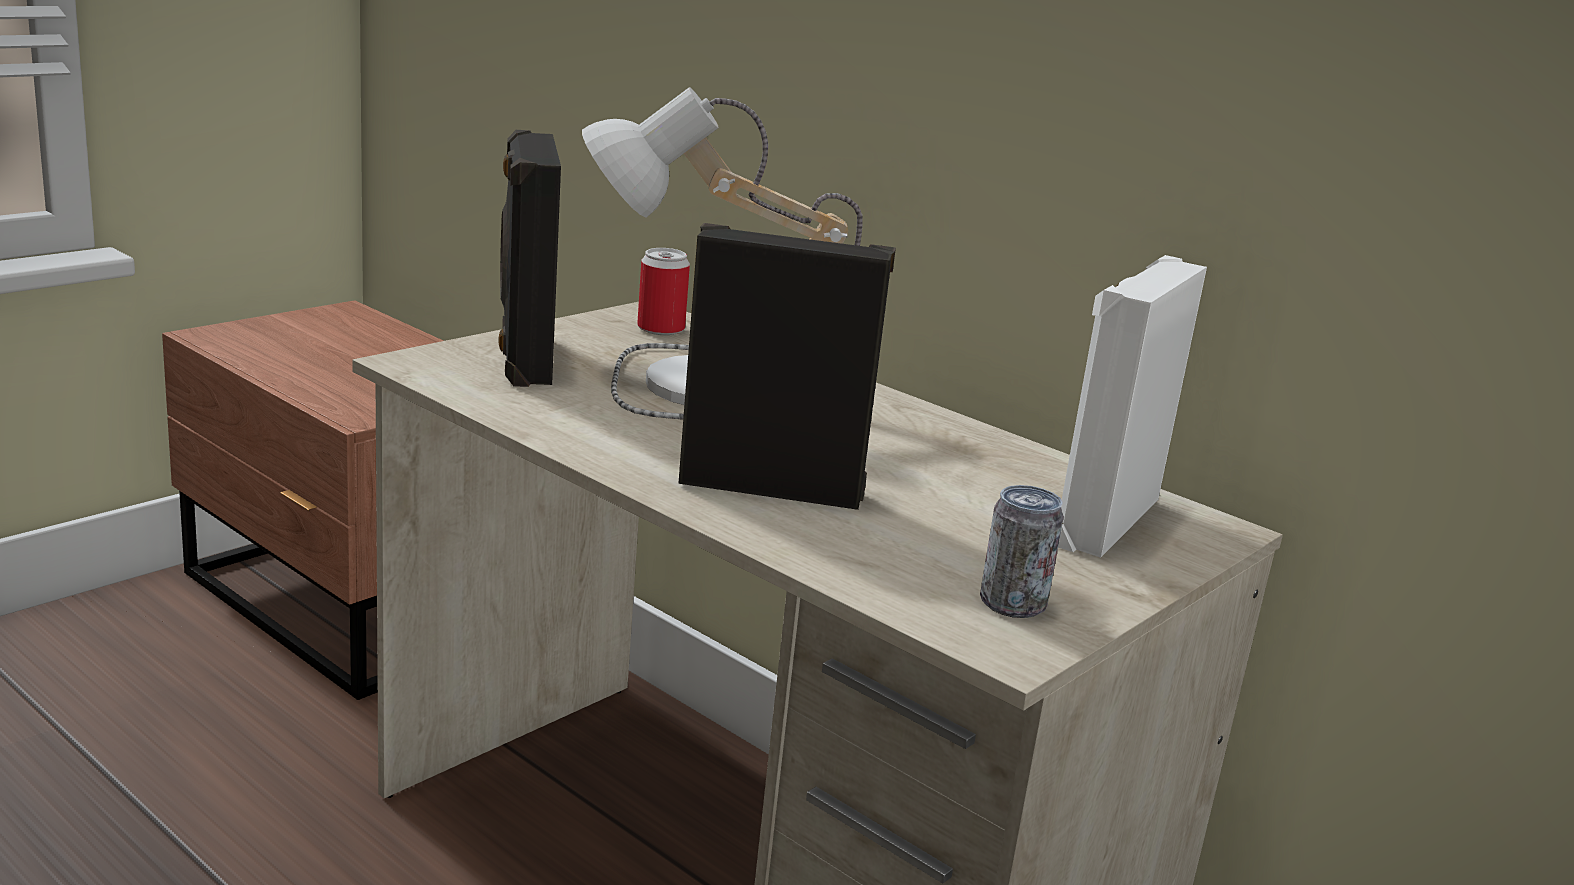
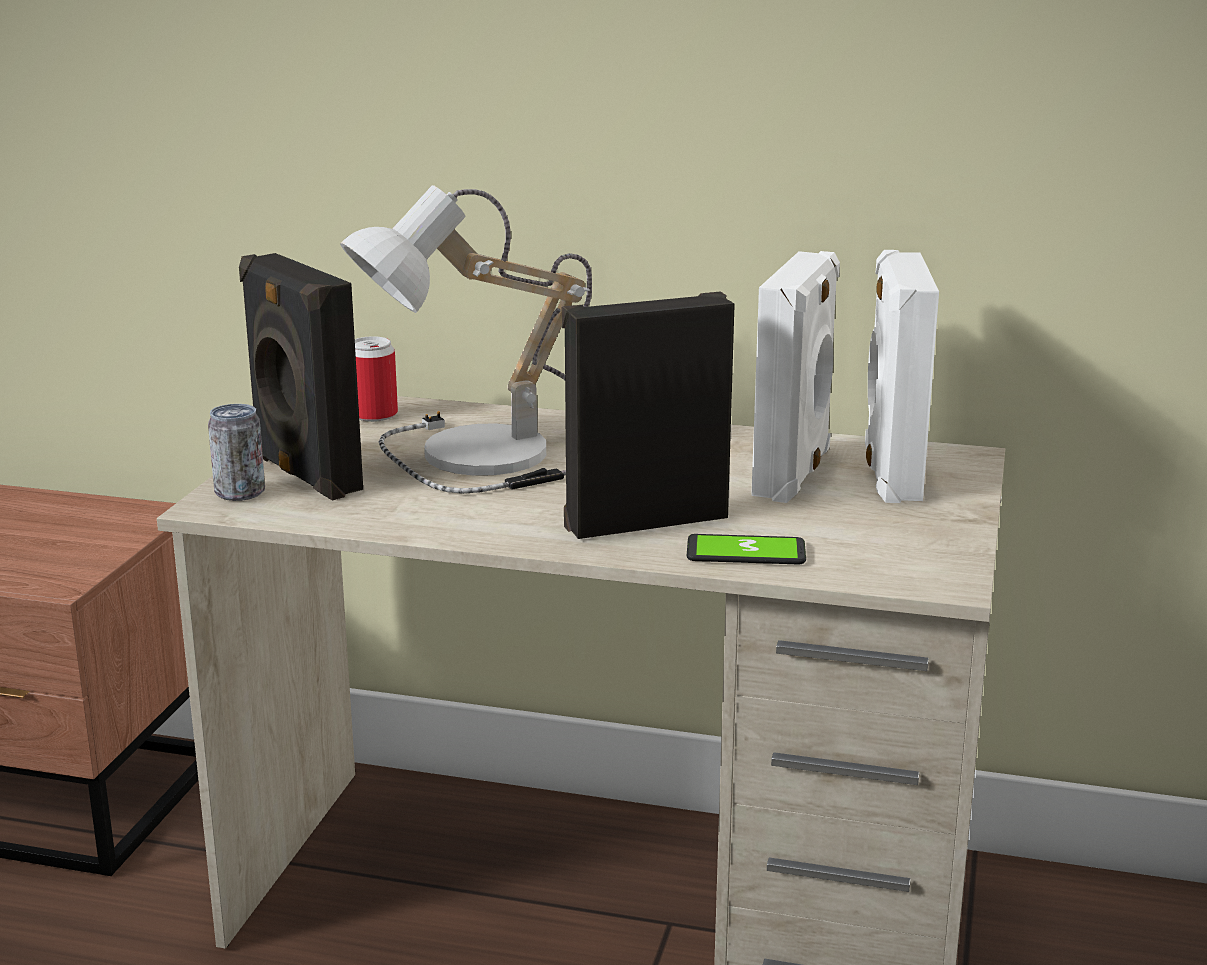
camera: 25 degrees left, 0 degrees up
(829, 548) = (746, 552): none -> phone
(994, 490) = (794, 474): none -> white speaker
(1012, 604) = (909, 551): can -> can (240, 492)

